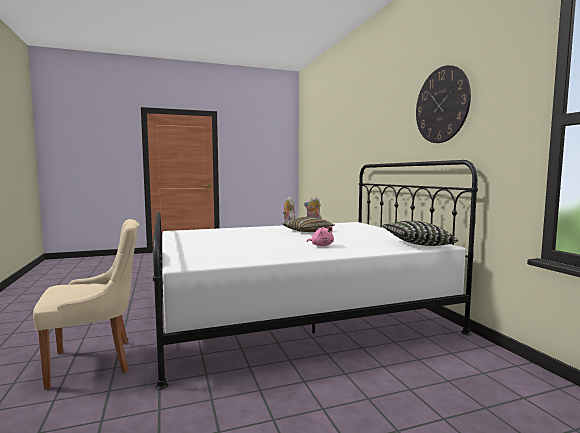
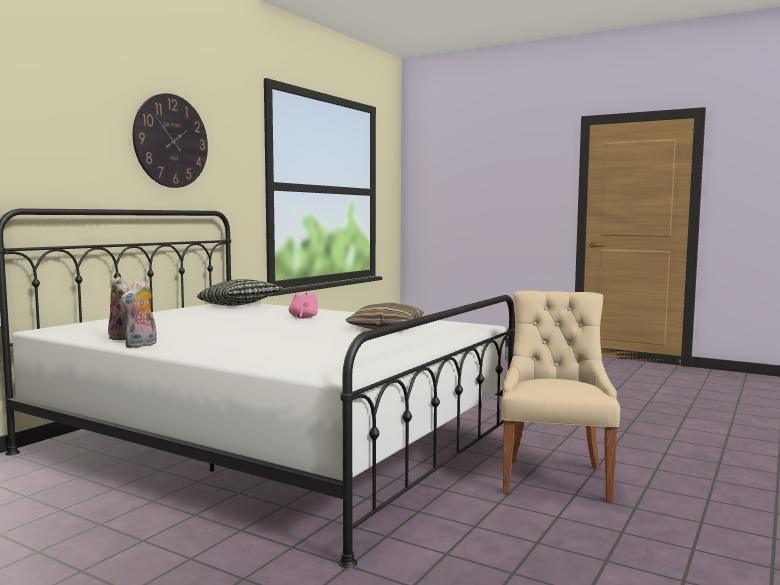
camera: 130 degrees left, 0 degrees up
(95, 361) = (554, 477): beige chair -> beige chair turned 75 degrees clockwise
(308, 231) = (194, 332): pillow -> pillow (386, 328)

